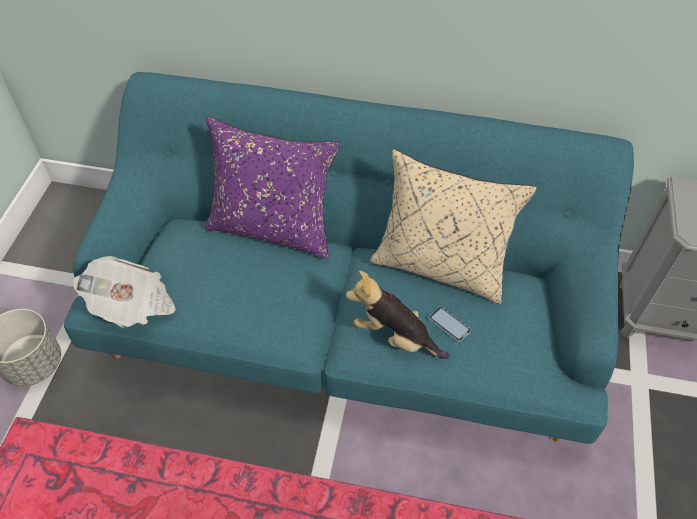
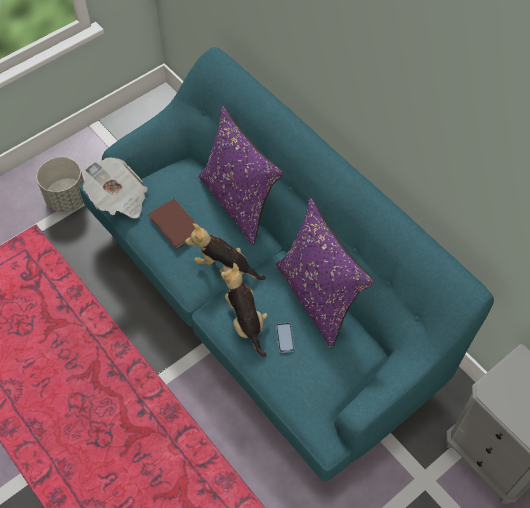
camera: 40 degrees right, 5 degrees up
(227, 292) = (175, 226): none -> brown book
(321, 299) = (225, 268): none -> plush toy
(440, 266) = (318, 298): beige pillow -> purple pillow

